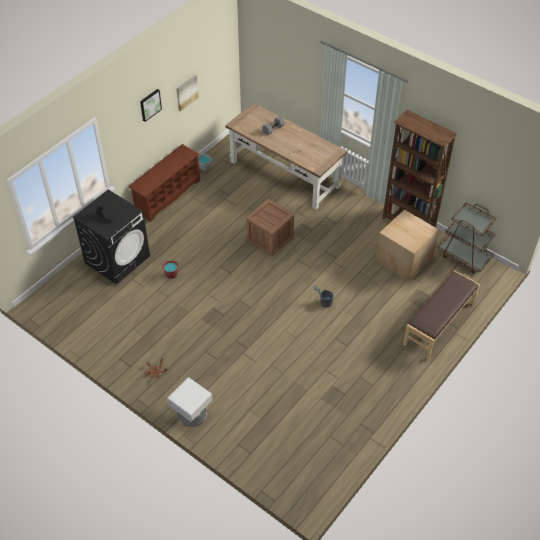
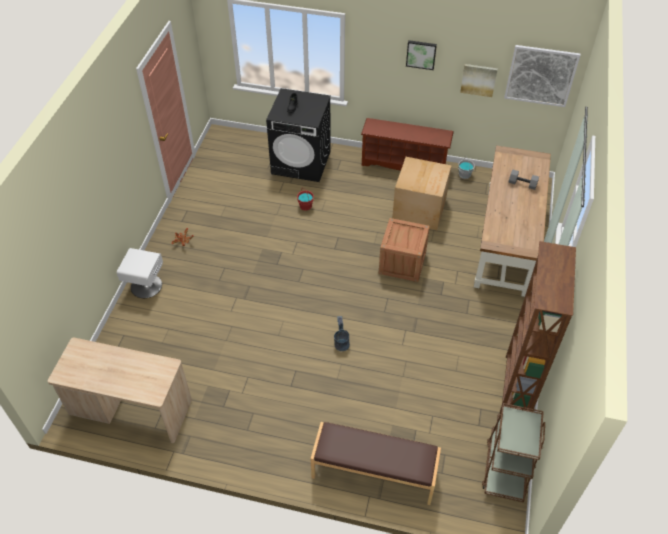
camera: 65 degrees right, 0 degrees up
(218, 58) = (541, 75): none -> picture
(317, 458) = (130, 409): none -> beige desk
(404, 258) = (457, 400): cardboard box -> cardboard box (420, 209)

